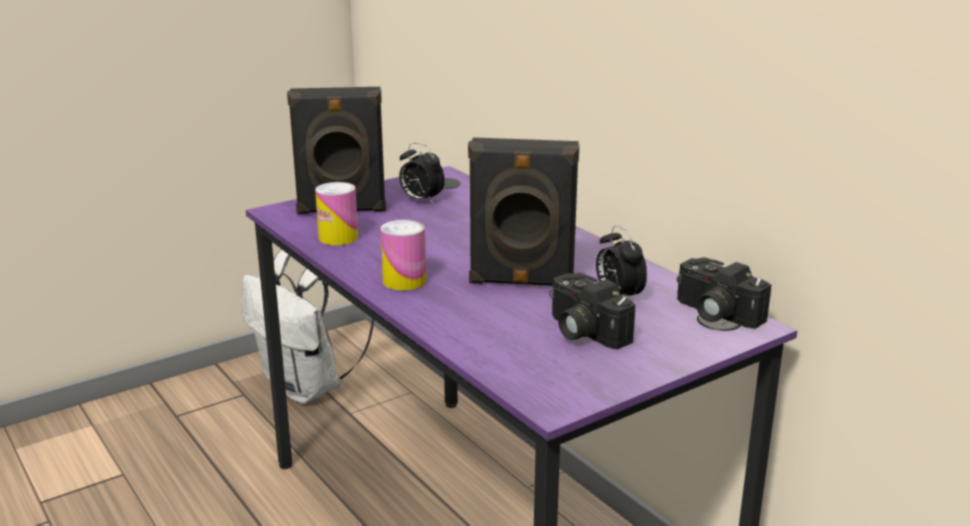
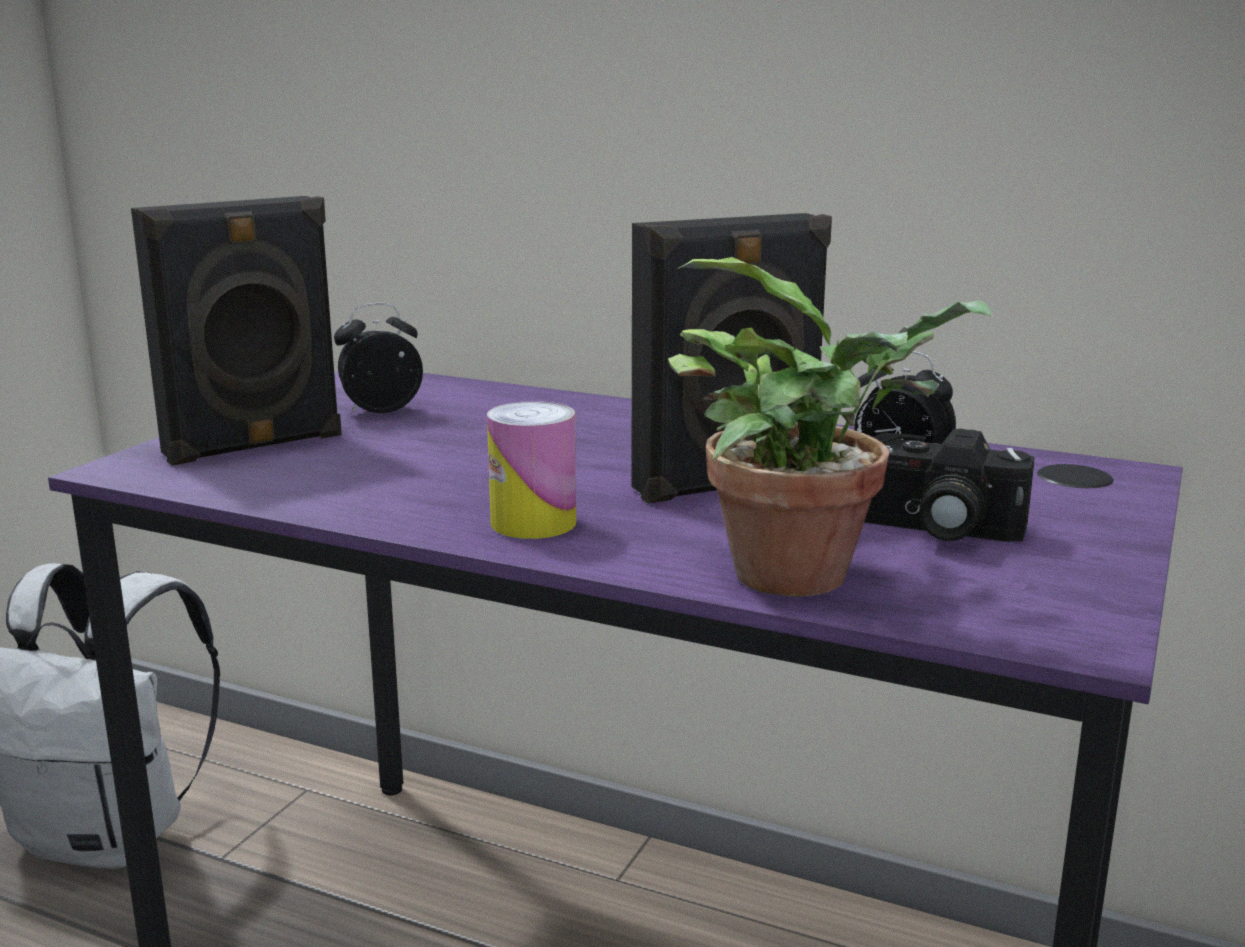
camera: 30 degrees left, 5 degrees down
(338, 237) = (308, 485): can -> none
(421, 200) = (381, 411): alarm clock -> alarm clock turned 150 degrees clockwise
(483, 339) = (807, 575): none -> potted plant
(714, 313) = (1057, 468): camera -> none

